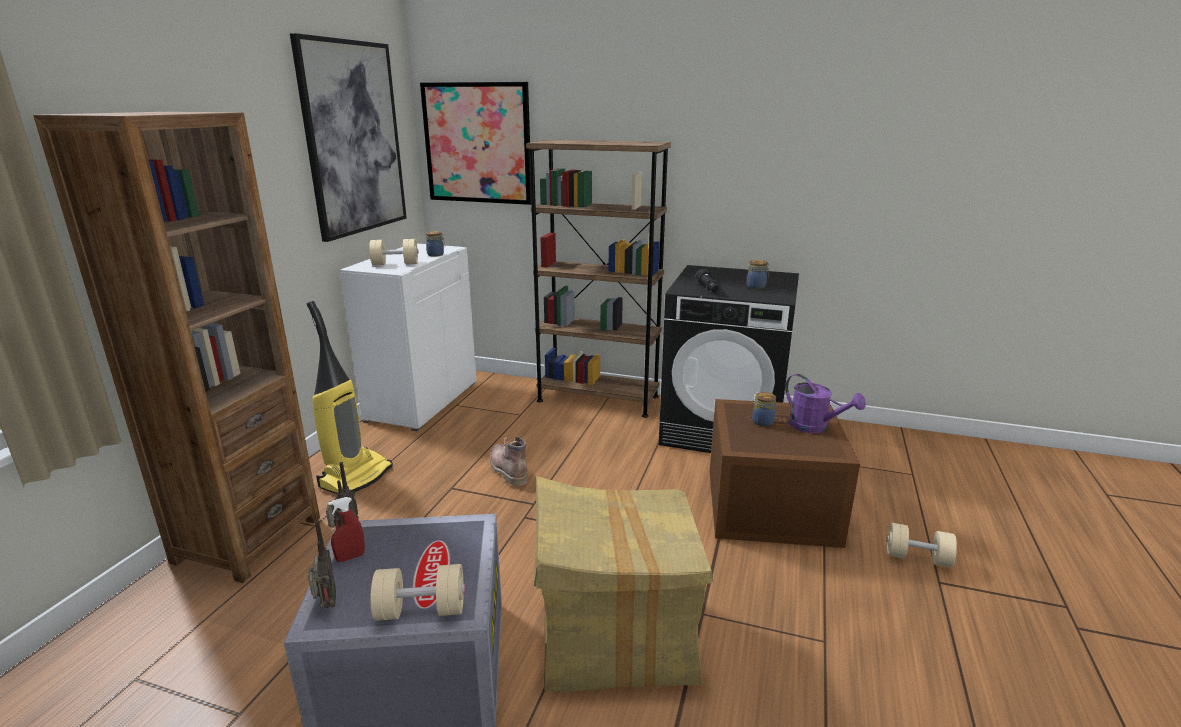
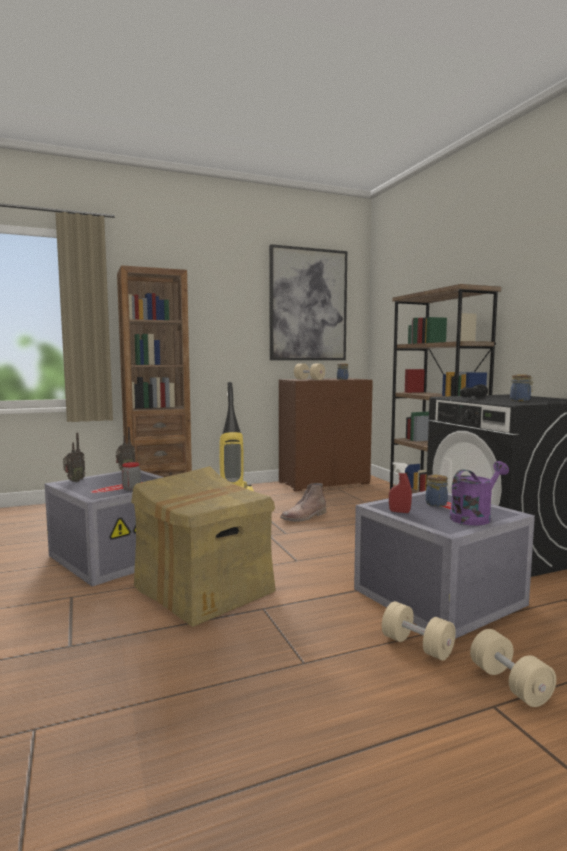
camera: 50 degrees right, 15 degrees down
(350, 557) = (111, 475): red spray bottle -> red spray bottle (399, 512)
(421, 610) = (88, 492): beige dumbbell -> beige dumbbell (417, 646)
(422, 401) = (324, 482): white cabinet -> brown cabinet
(462, 565) = (131, 489): none -> jar
(477, 143) = (394, 309): picture -> none
(507, 469) = (304, 517): brown boot -> brown boot turned 150 degrees counterclockwise
(769, 507) = (435, 596): brown storage box -> grey storage box
(815, 427) = (474, 517): purple watering can -> purple watering can turned 135 degrees counterclockwise

